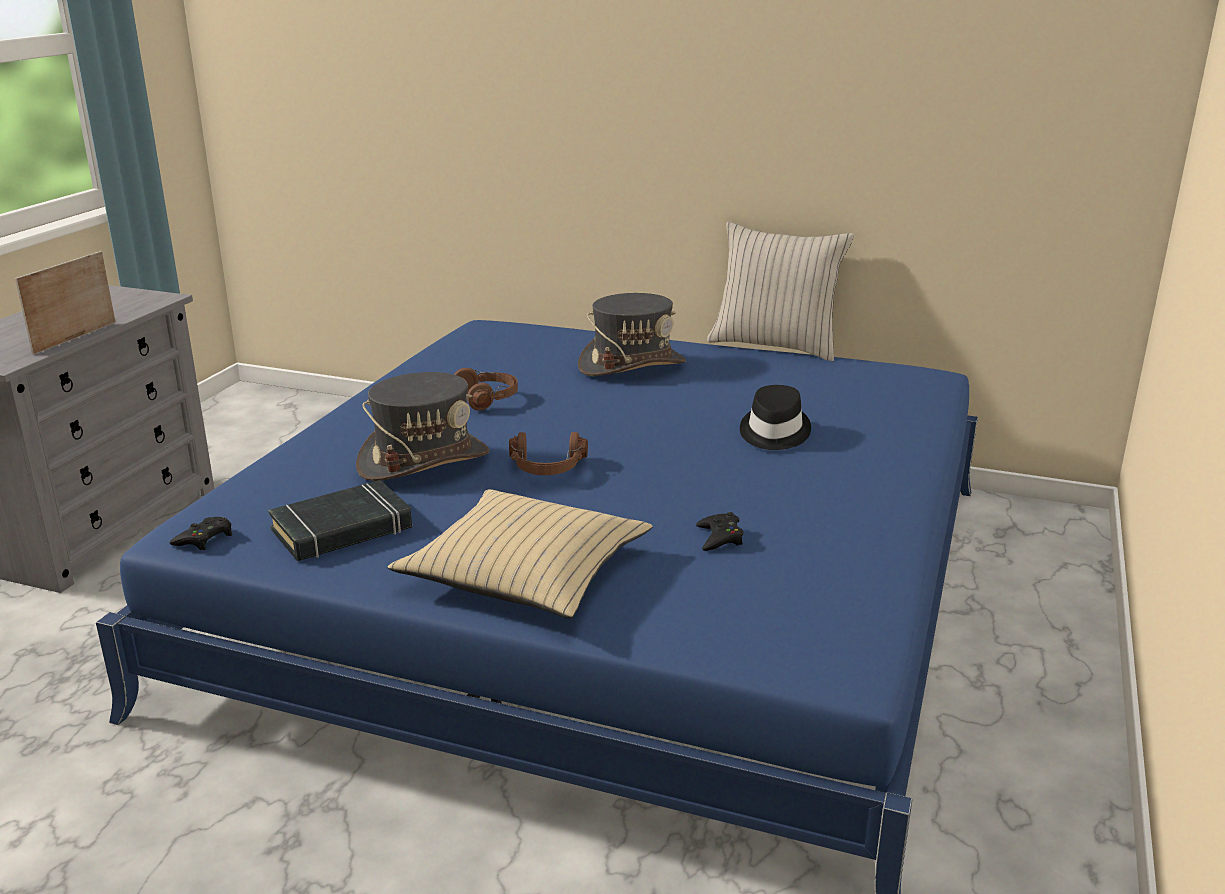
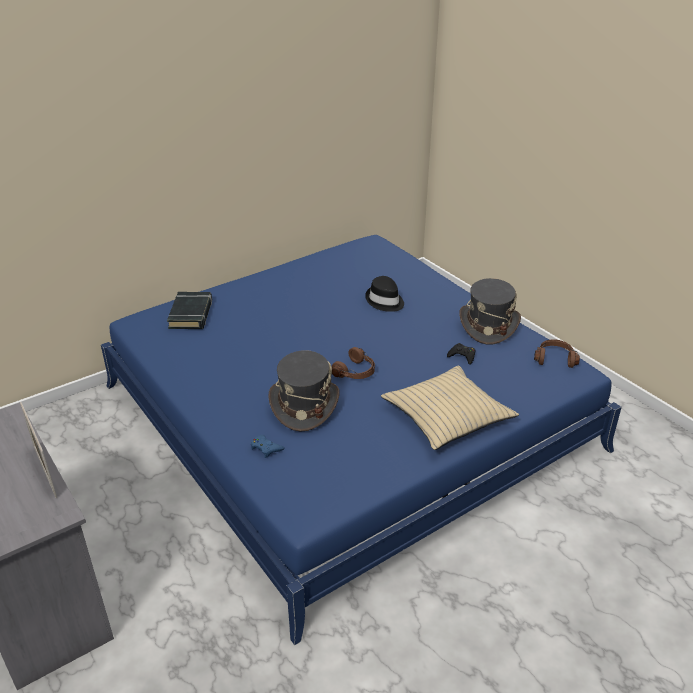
camera: 55 degrees left, 10 degrees up
(205, 539) = (316, 507): black game controller -> none
(306, 470) = (266, 448): none -> blue game controller
(342, 530) = (353, 456): black book -> black book (191, 314)
(488, 398) = (248, 358): brown headphones -> brown headphones (554, 358)
(632, 365) = (261, 302): grey hat -> grey hat (488, 325)
(775, 346) = (289, 258): beige pillow -> none

